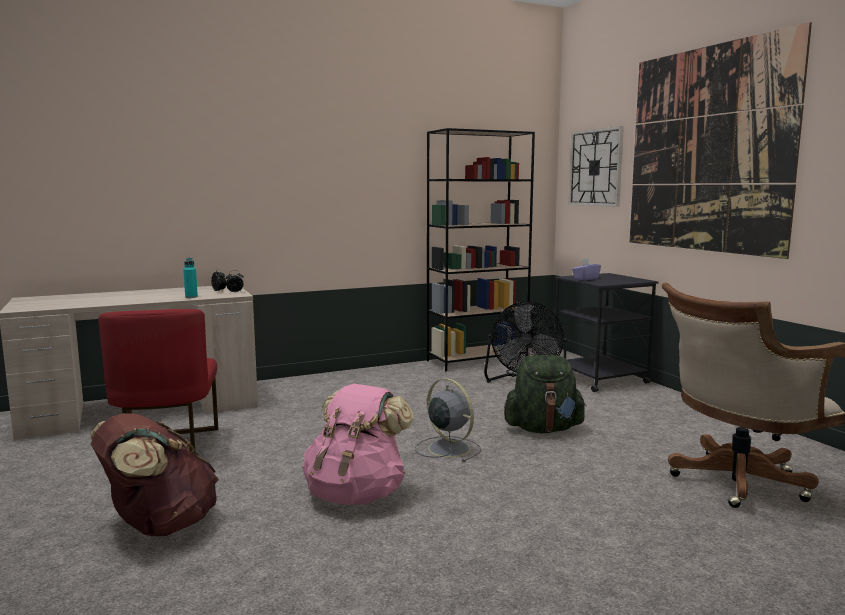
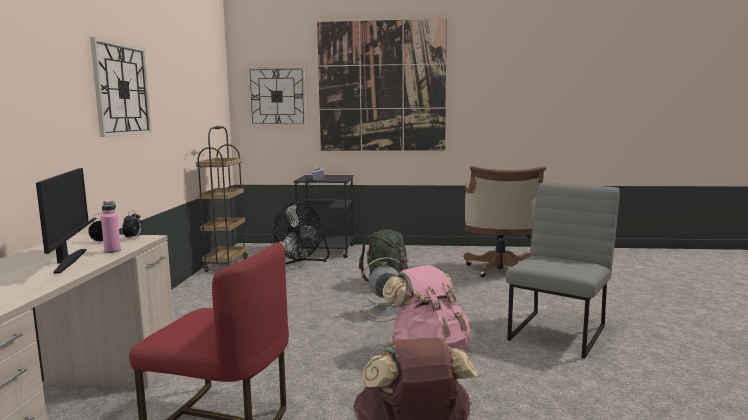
camera: 60 degrees left, 0 degrees up
(158, 296) = (68, 261): none -> monitor
(191, 297) = (112, 251): turquoise bottle -> pink bottle
(331, 167) = (122, 89): none -> wall clock
(477, 360) = (226, 265): beige bookcase -> brown cart
(522, 568) = (559, 332): none -> grey chair

